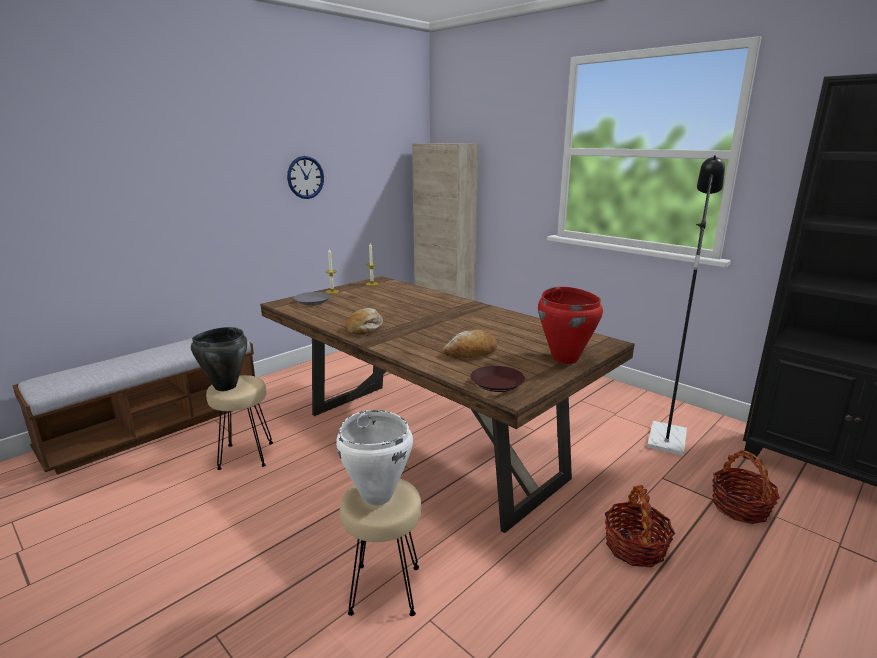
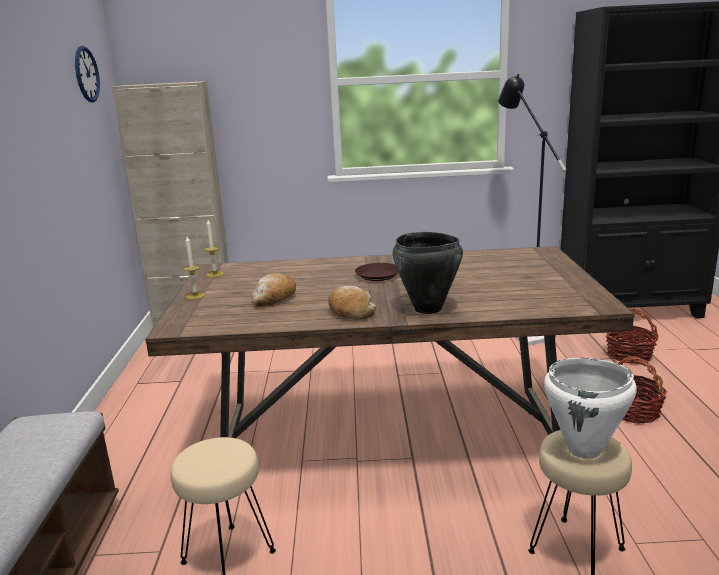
camera: 45 degrees left, 0 degrees up
(225, 386) = (206, 466): black cooking pot -> black cooking pot (427, 309)
(305, 177) = (34, 147): wall clock -> wall clock (86, 74)
(312, 301) = (206, 312): grey plate -> none
(471, 352) = (492, 292): bread -> bread (274, 298)
(497, 383) = (573, 303): brown plate -> brown plate (378, 275)
(565, 359) = (555, 270): red cooking pot -> none

